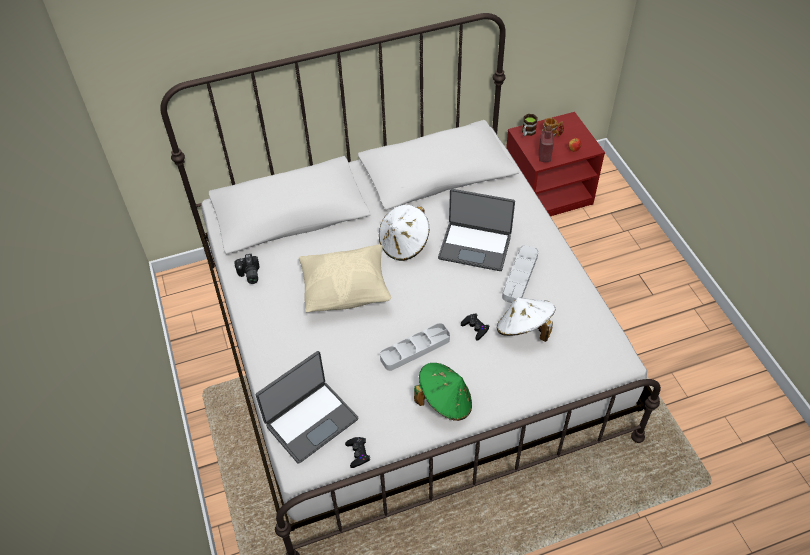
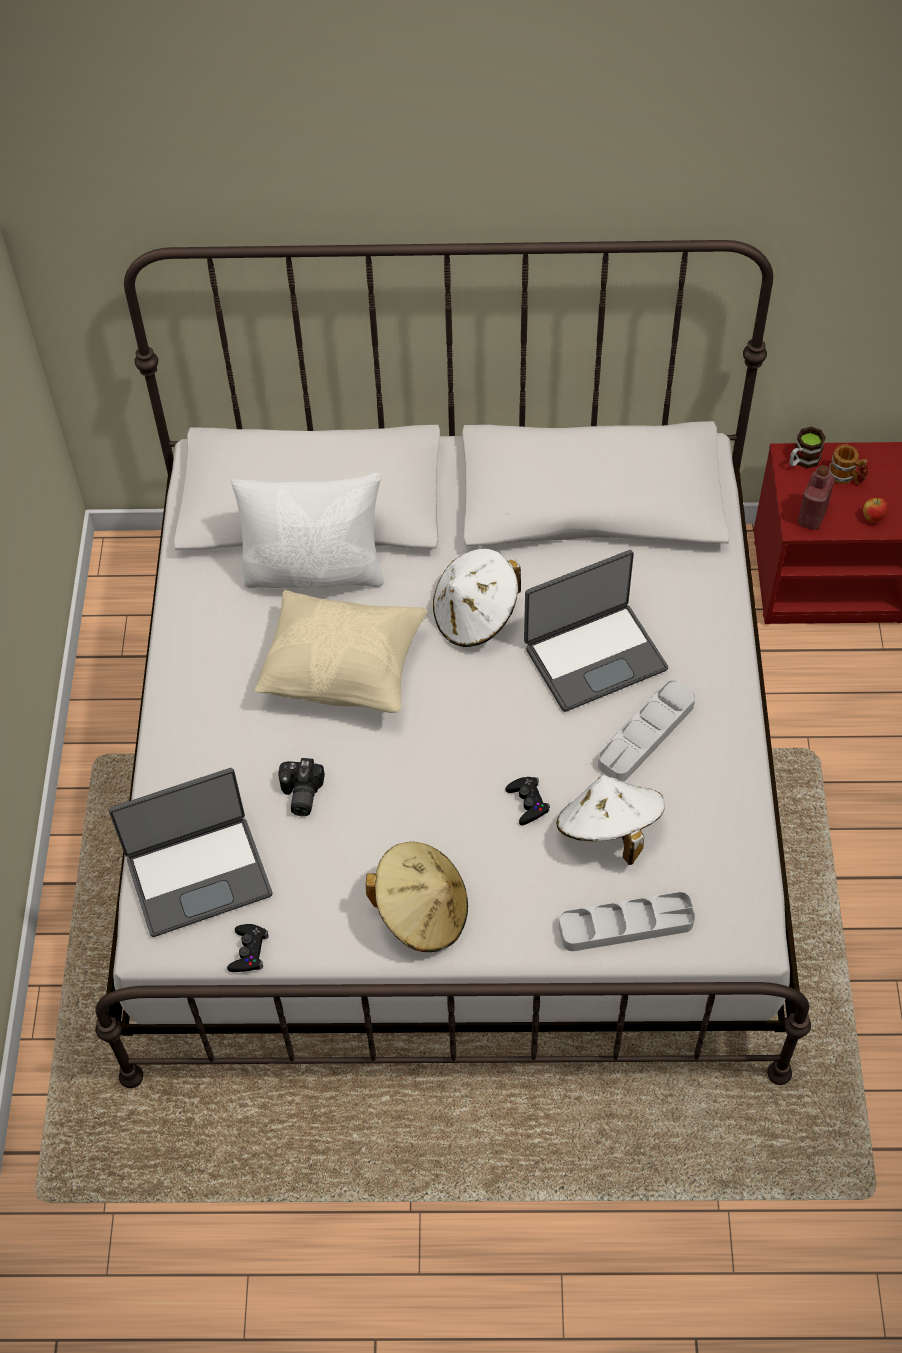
camera: 20 degrees right, 5 degrees up
(249, 275) = (200, 595): camera -> camera (299, 795)
(308, 245) = (315, 570): none -> white pillow
(415, 349) = (413, 807): grey tray -> grey tray (626, 925)
(444, 401) = (422, 911): green hat -> beige hat
(475, 246) = (594, 656): laptop -> laptop turned 60 degrees counterclockwise

